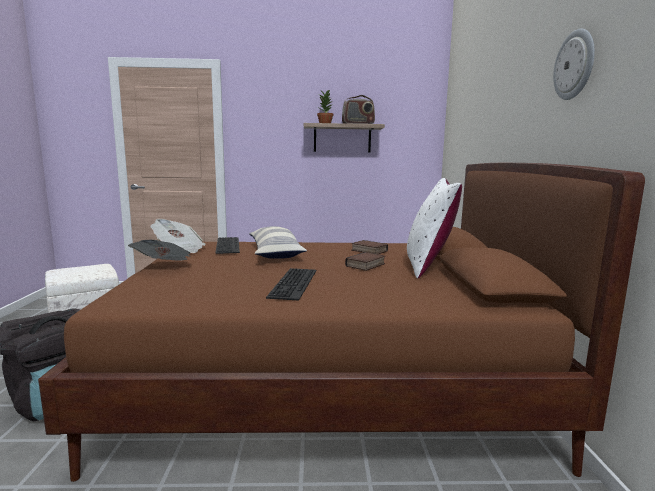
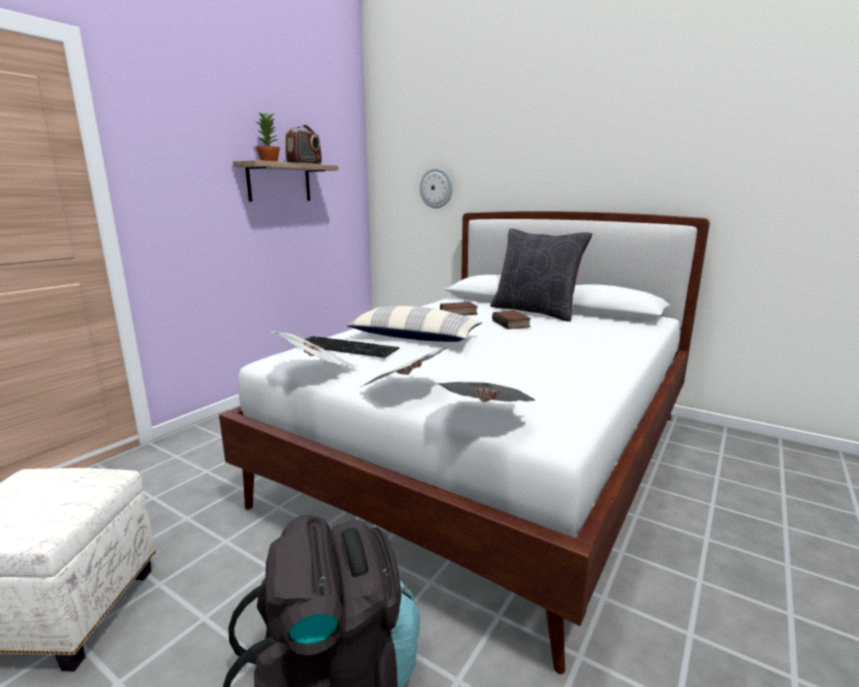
camera: 55 degrees left, 5 degrees up
(124, 287) = (485, 417): none -> newspaper
(295, 283) = (549, 352): keyboard -> none
(325, 383) = (493, 456): brown bed -> white bed
(429, 266) = (535, 311): white pillow -> black pillow
(575, 65) = (617, 136): wall clock -> wall clock (436, 188)

